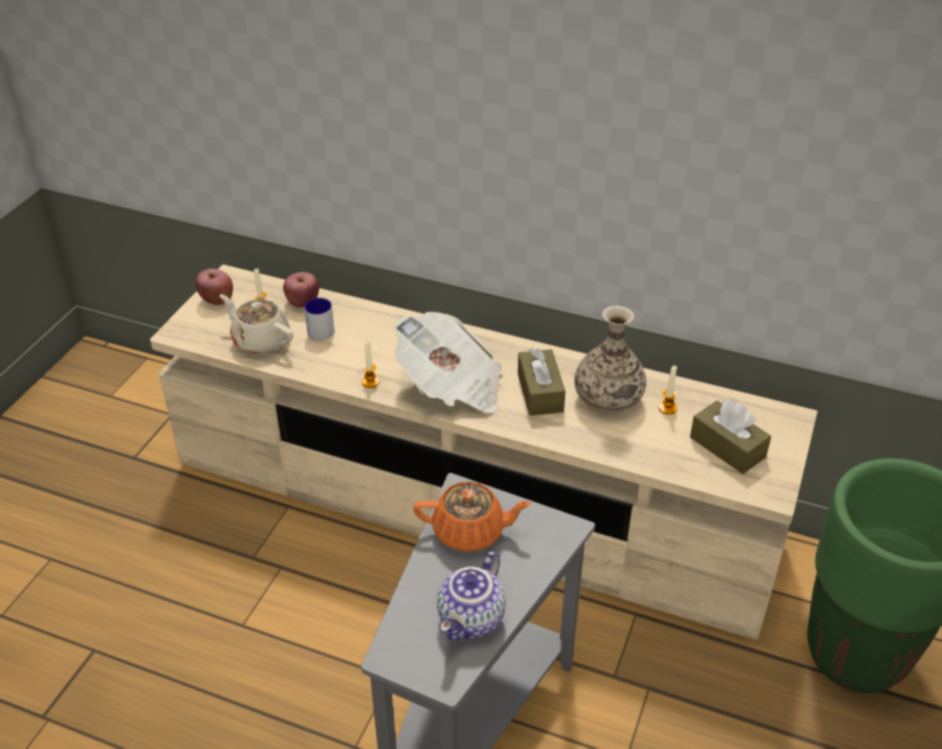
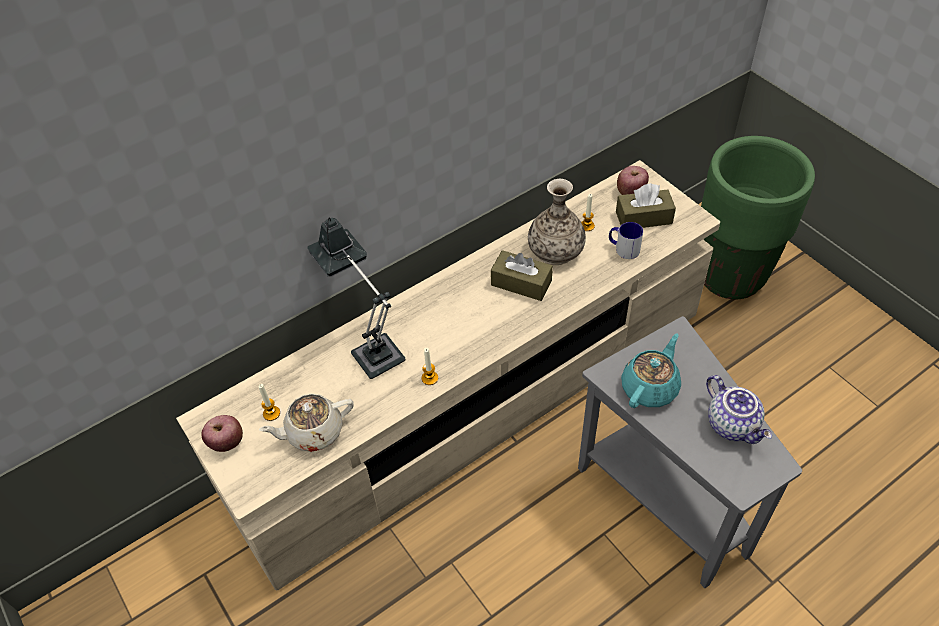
camera: 55 degrees left, 10 degrees up
(303, 302) = (289, 380): apple -> apple (630, 192)
(321, 328) = (335, 382): mug -> mug (623, 249)
(374, 333) = (372, 349): none -> table lamp
(451, 386) = (474, 330): newspaper -> none
(470, 531) = (650, 387): orange teapot -> turquoise teapot

